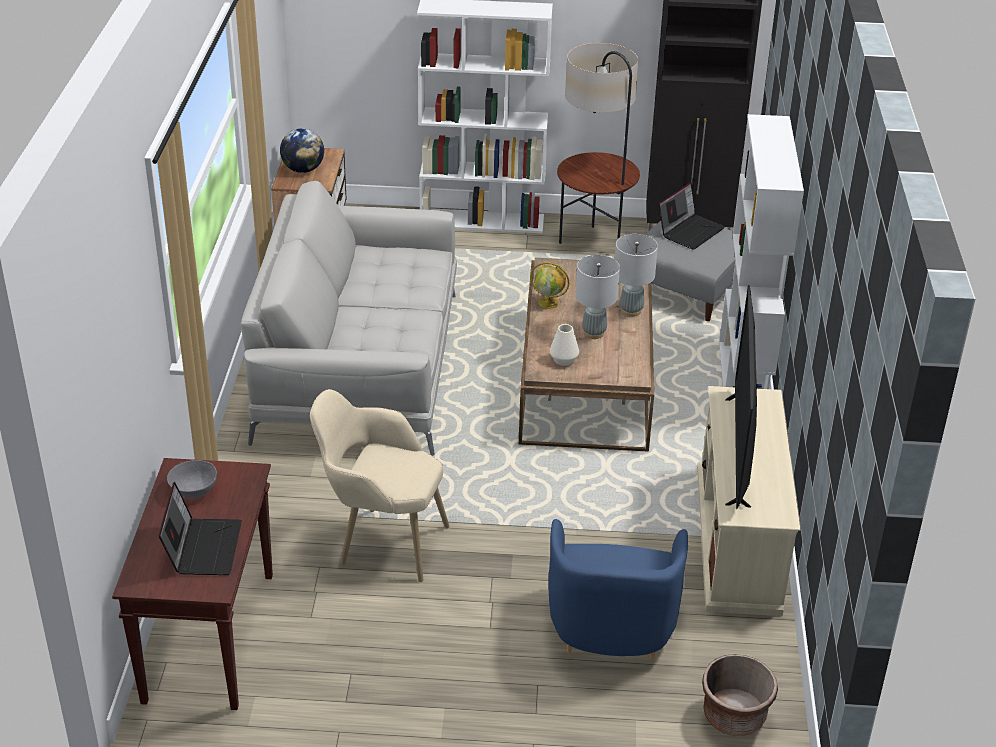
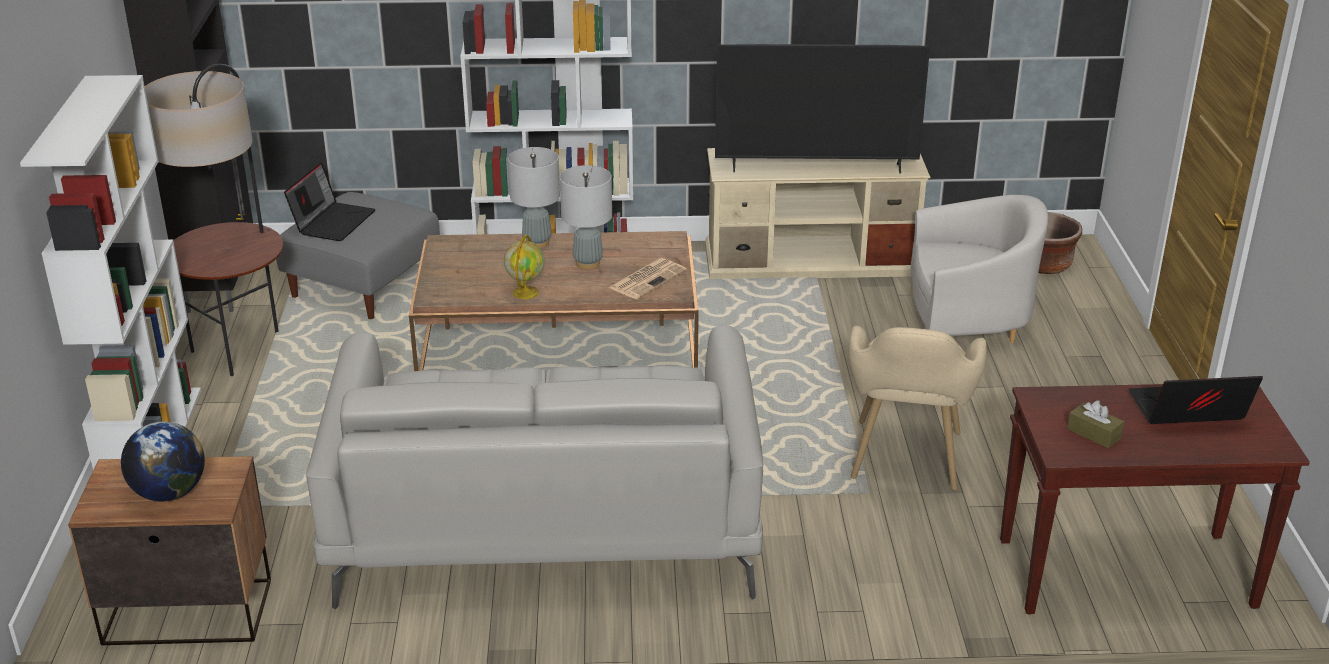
camera: 95 degrees left, 5 degrees down
(193, 490) = (1094, 433): grey bowl -> brown tissue box
(564, 360) = (647, 279): white vase -> newspaper
(612, 627) = (967, 321): blue armchair -> white armchair
(690, 231) = (333, 221): laptop -> laptop turned 75 degrees clockwise

